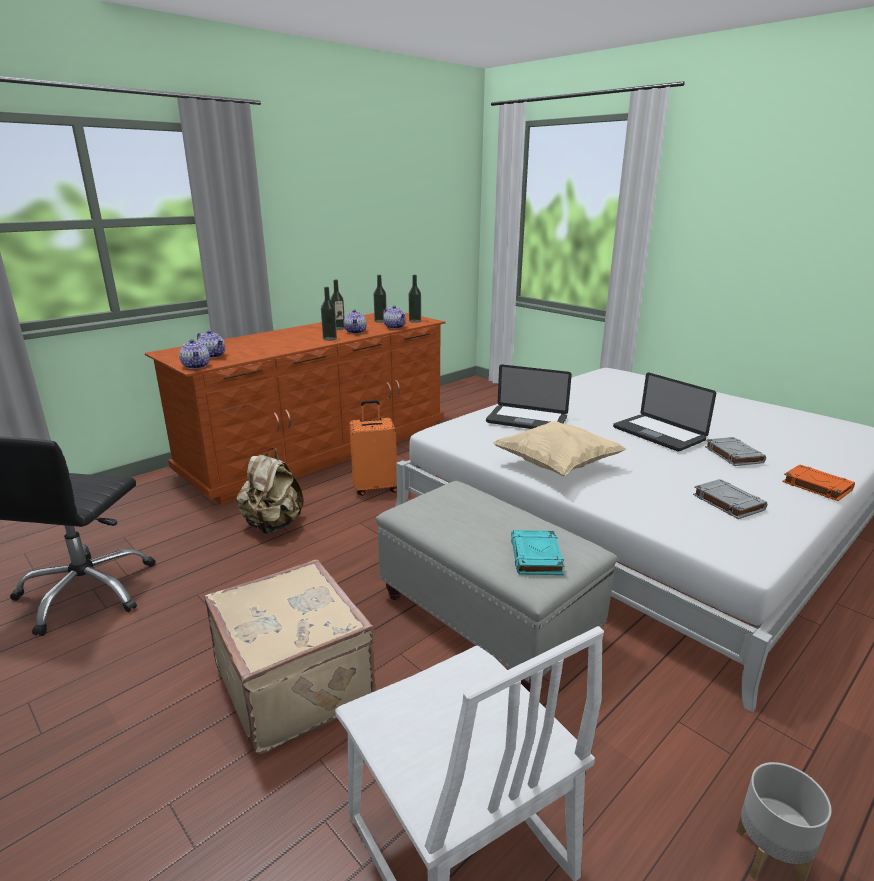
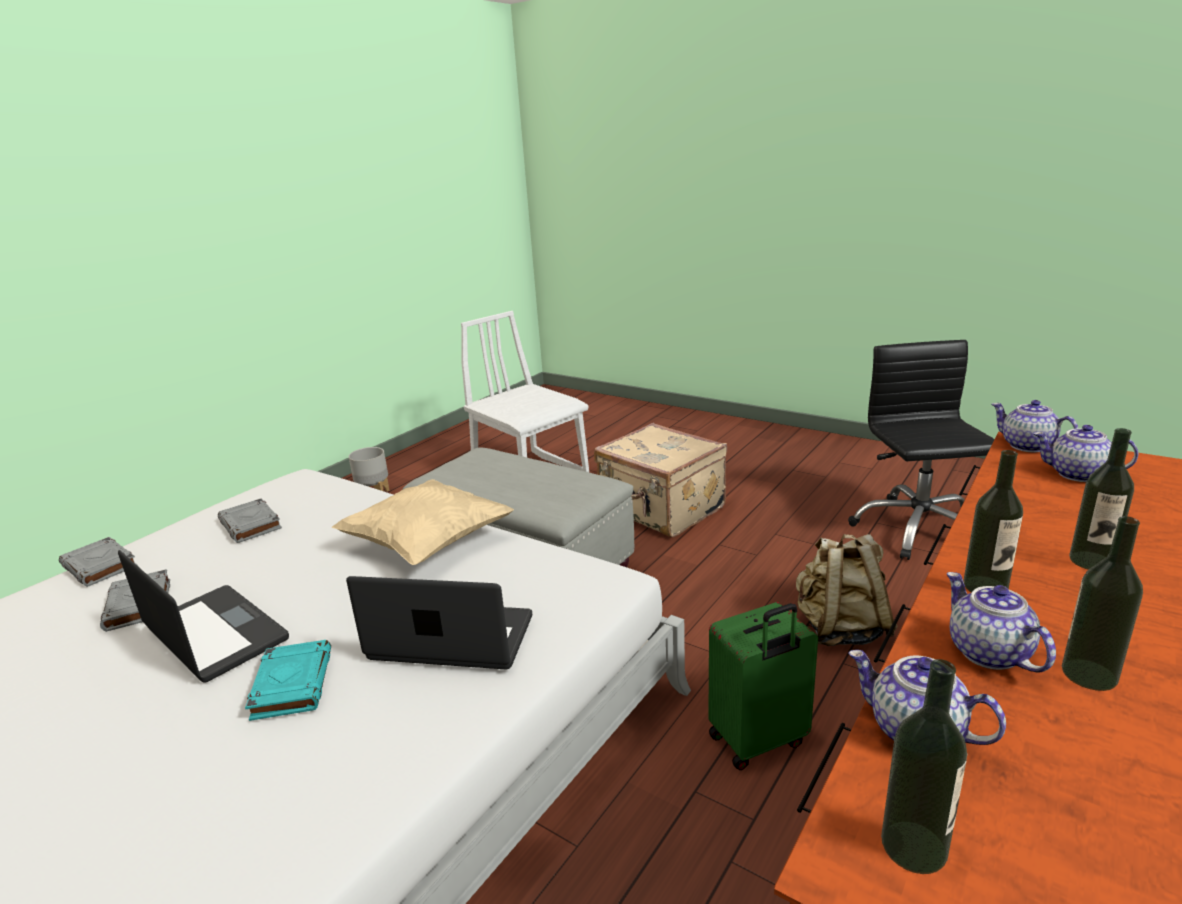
camera: 170 degrees right, 0 degrees up
(375, 487) = (758, 741): orange suitcase -> green suitcase
(380, 321) = (1059, 806): bottle -> bottle (1091, 561)
(536, 557) = (475, 466): turquoise book -> turquoise book (292, 684)
(816, 486) = (100, 566): orange book -> grey book

